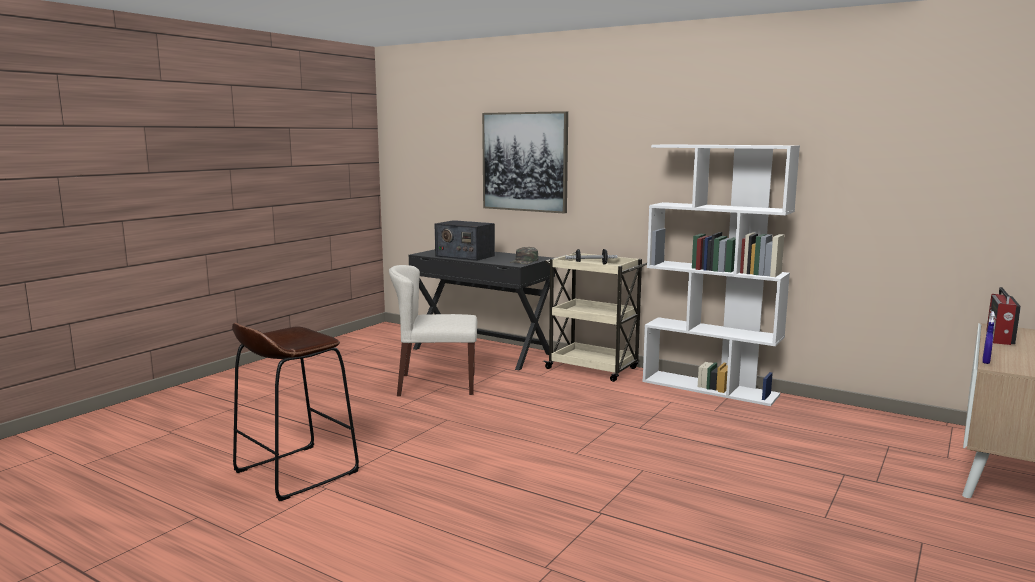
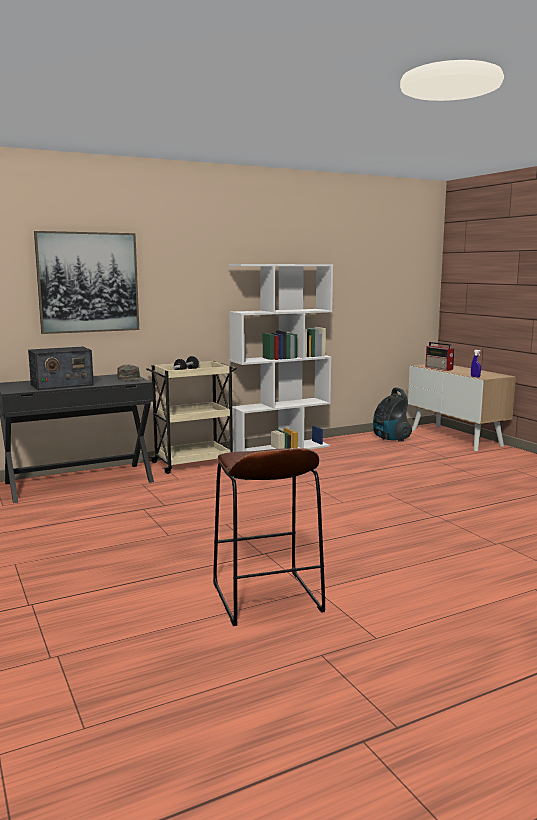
camera: 60 degrees left, 0 degrees up
(436, 384) = (135, 512): beige chair -> none
(884, 430) = (390, 439): none -> vacuum cleaner

